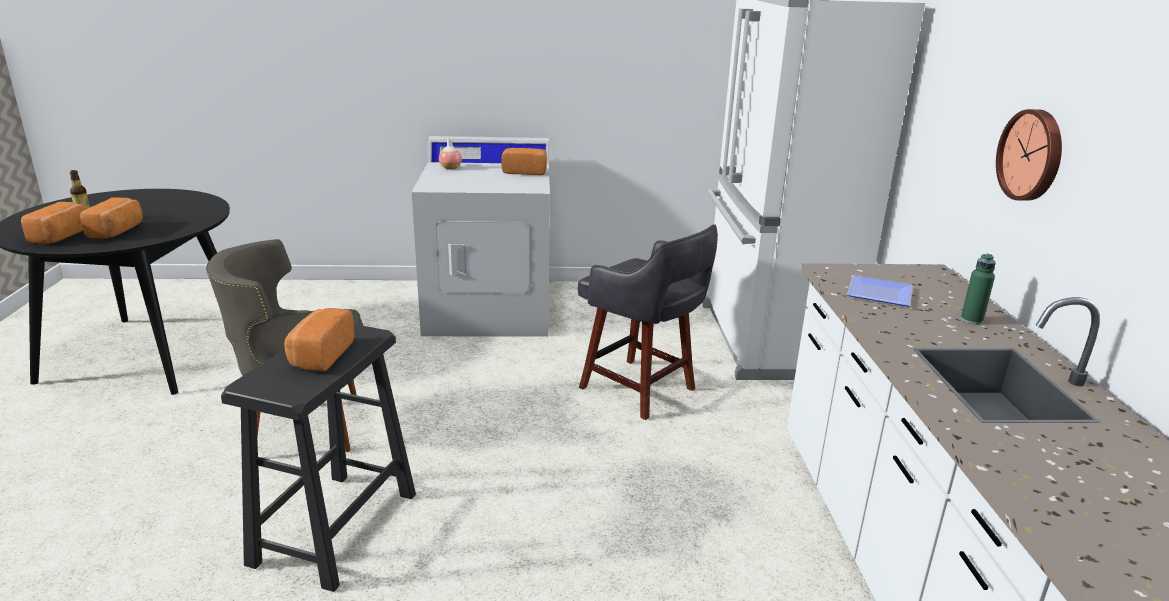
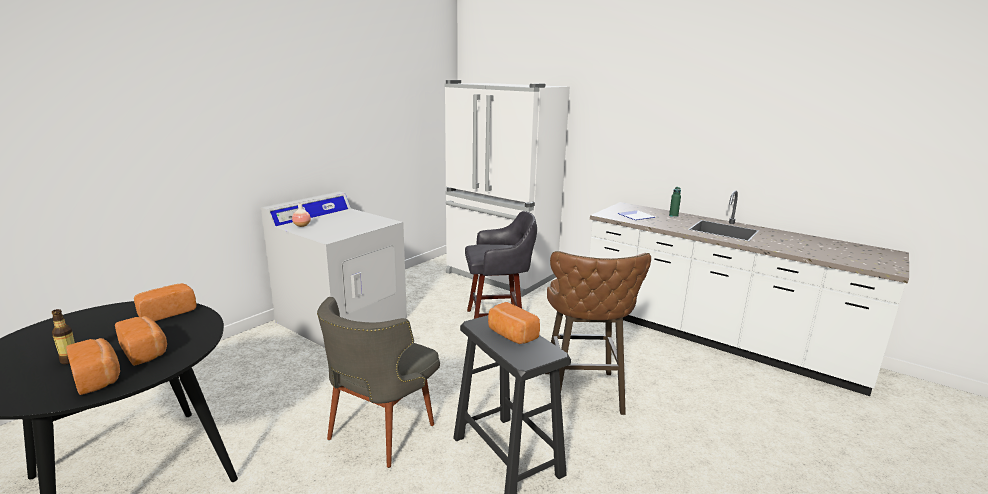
camera: 50 degrees left, 5 degrees down
(525, 171) = (353, 215): bread -> bread (166, 313)
(540, 536) = (583, 394): none -> brown stool
(1032, 155) = (668, 145): wall clock -> none

